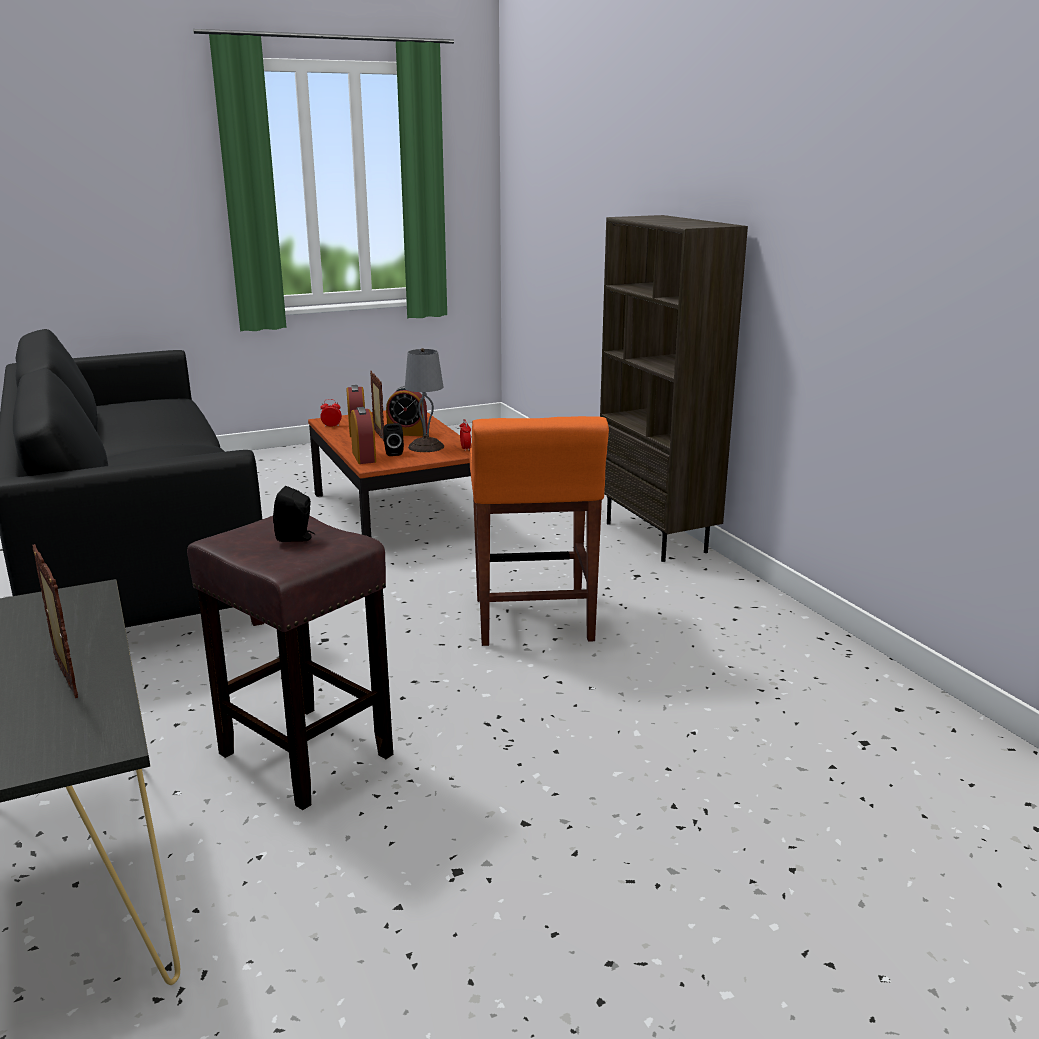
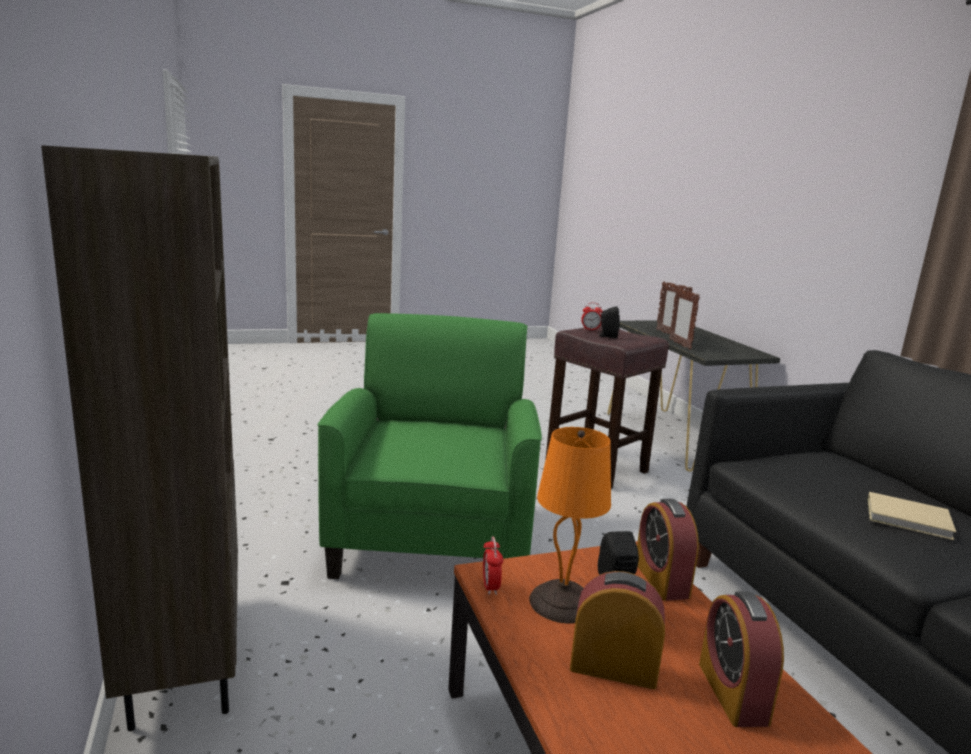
camera: 175 degrees left, 5 degrees down
(173, 451) = (910, 519): none -> beige book
(331, 426) = (818, 735): alarm clock -> alarm clock (590, 329)
(378, 435) = (673, 664): picture frame -> picture frame (679, 344)
(427, 446) = (561, 602): grey table lamp -> orange table lamp
(533, 621) = (432, 536): orange stool -> green armchair

